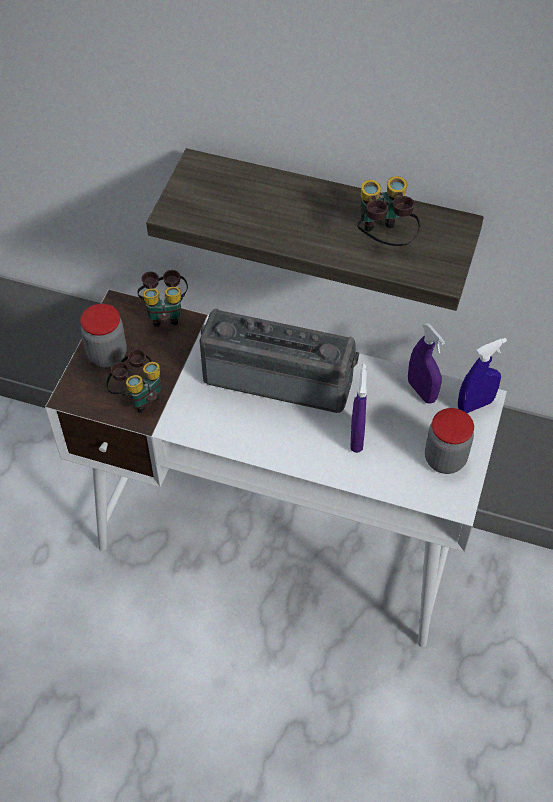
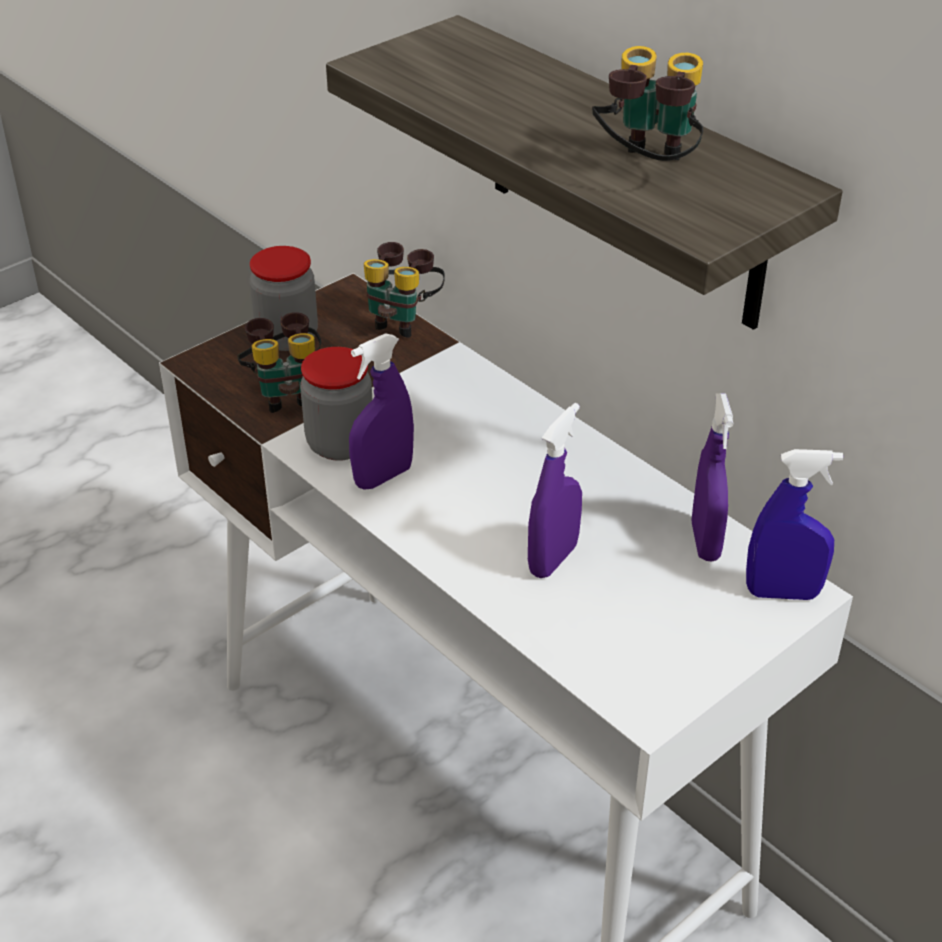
camera: 30 degrees right, 15 degrees down
(234, 427) = (383, 477): none -> purple spray bottle
(280, 376) = (500, 443): radio -> none
(445, 459) = (674, 643): jar -> jar (340, 444)

